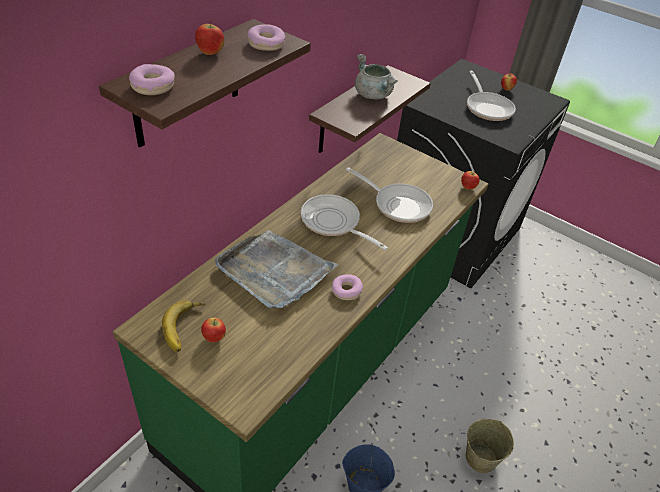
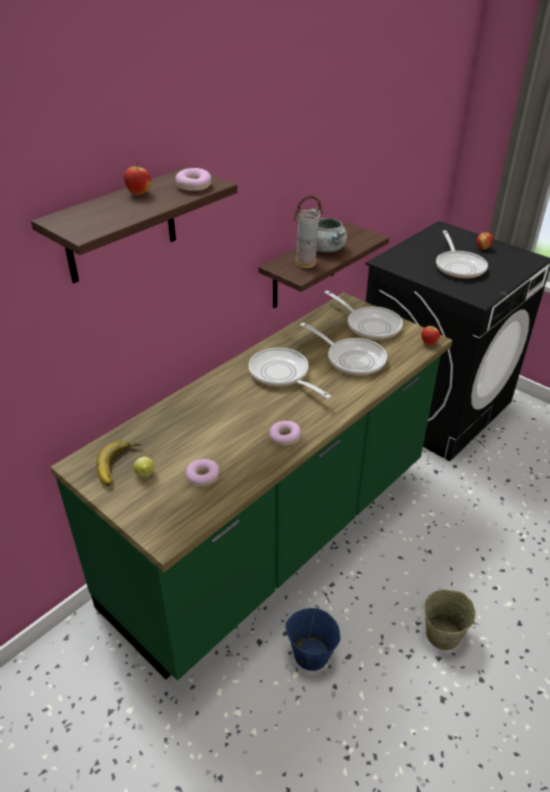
camera: 10 degrees right, 5 degrees down
(153, 86) = (79, 220): donut -> donut (203, 476)
(214, 338) = (145, 475): apple -> lemon
(274, 271) = (215, 417): grey tray -> none
(356, 112) = (306, 264): none -> vase
(410, 168) = (370, 325): none -> frying pan

